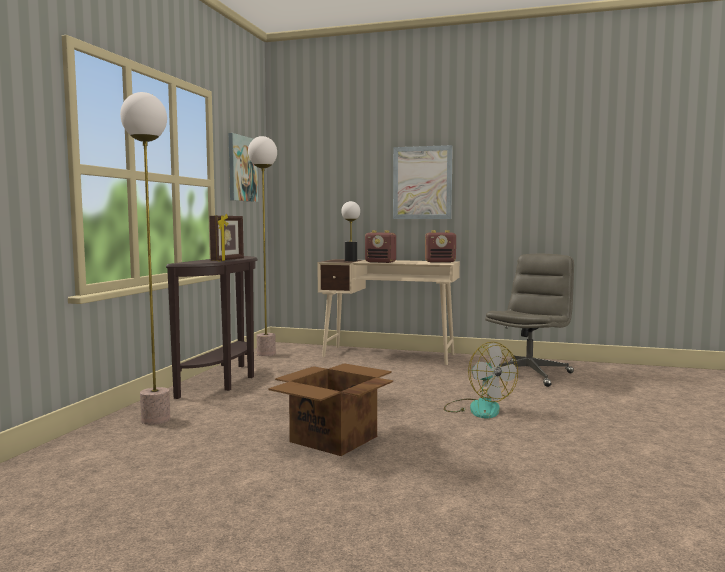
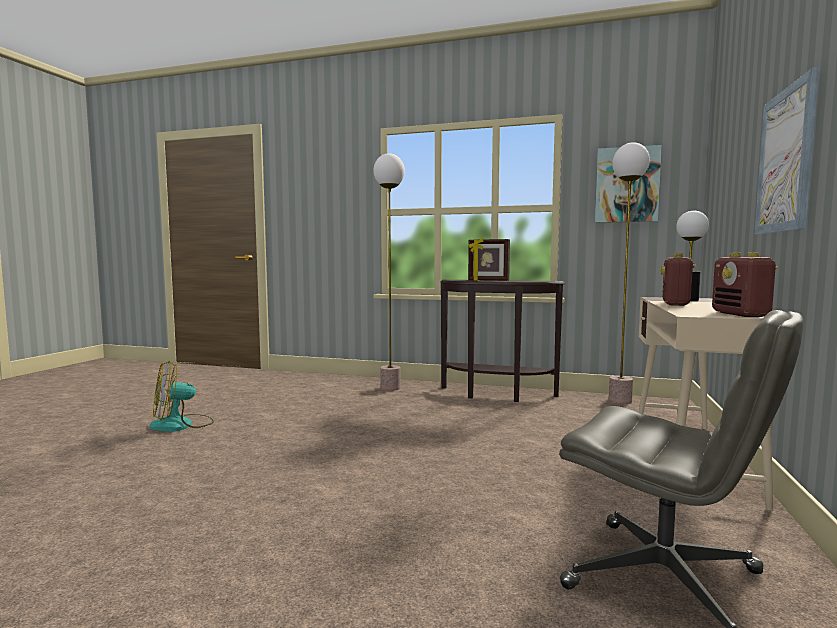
camera: 90 degrees right, 0 degrees up
(332, 439) = (329, 432): cardboard box -> none
(478, 408) = (416, 501): fan -> fan (182, 425)

